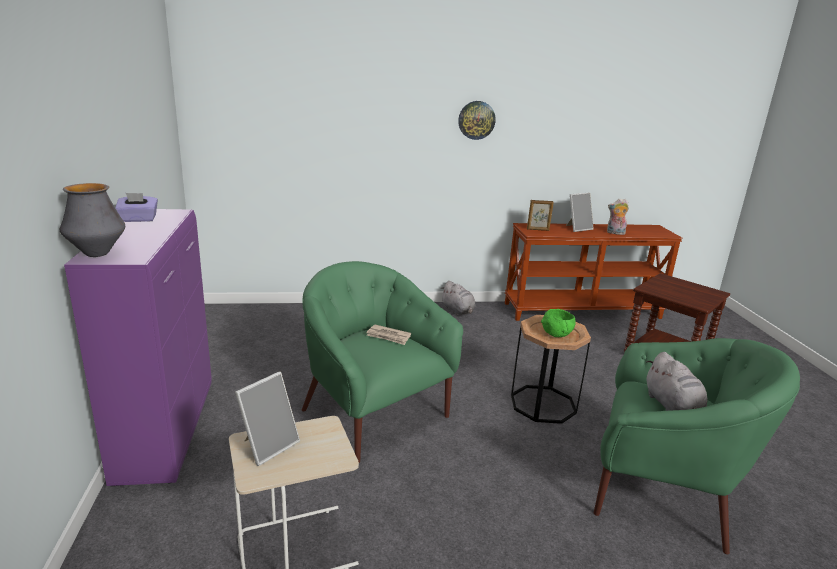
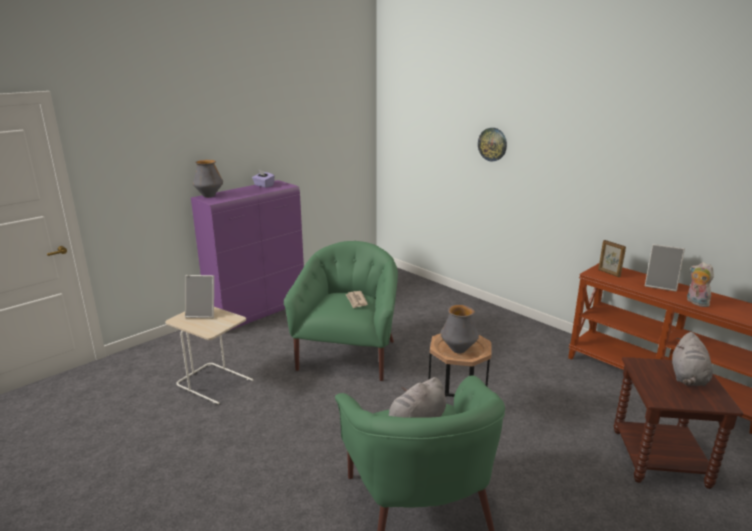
camera: 55 degrees right, 0 degrees up
(458, 310) = (532, 330): grey plush toy -> grey plush toy (688, 378)
(476, 120) = (572, 151): wall clock -> wall clock (492, 144)
(556, 335) = (458, 350): green bowl -> vase

